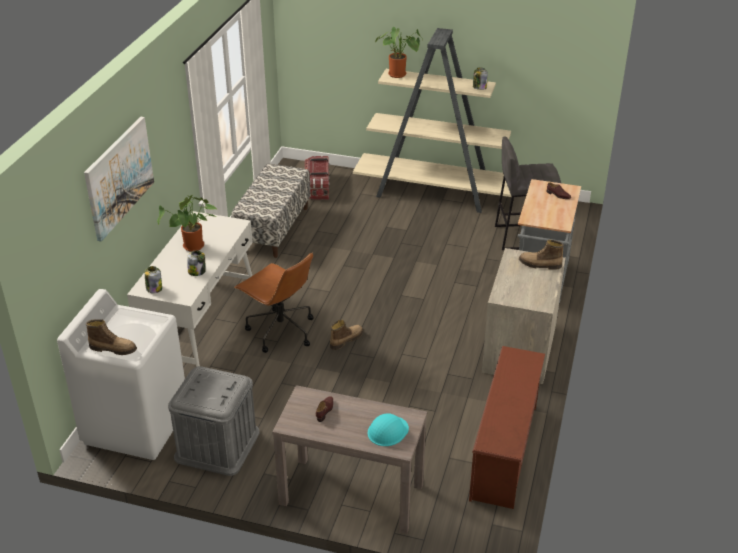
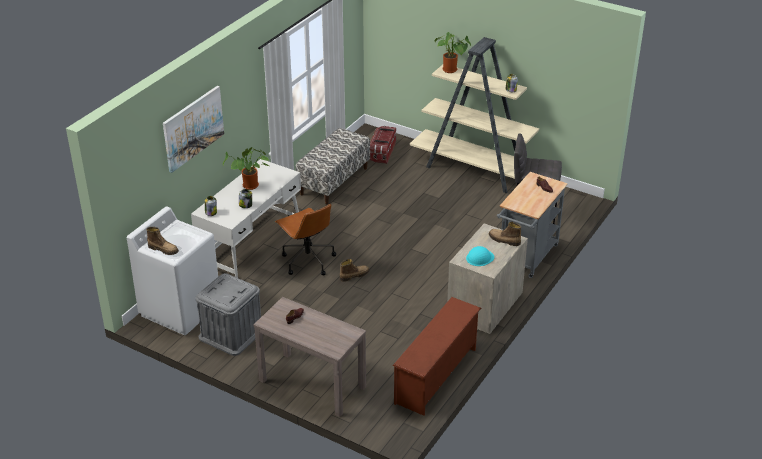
camera: 15 degrees right, 0 degrees up
(387, 431) = (332, 338): turquoise hard hat -> turquoise hard hat (479, 258)

